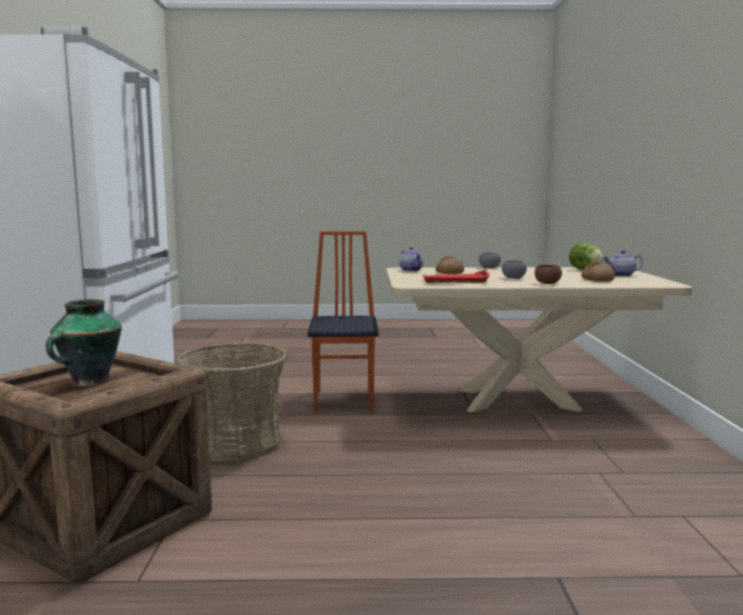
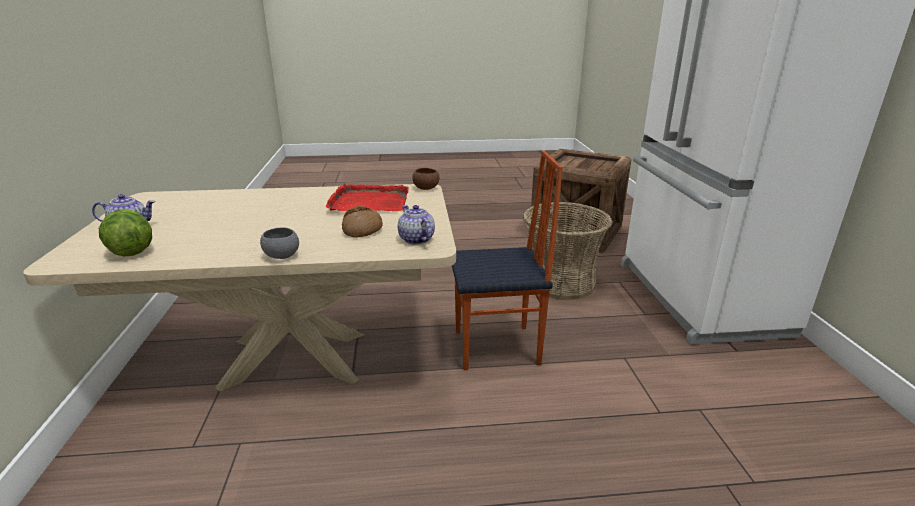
camera: 175 degrees right, 15 degrees up
(88, 382) = (585, 164): vase -> none
(345, 400) = (497, 348): chair -> chair turned 90 degrees counterclockwise
(513, 278) = (294, 210): grey bowl -> none
(547, 283) = (275, 196): brown bowl -> brown bowl (426, 188)
(597, 280) = (198, 208): bread -> none

